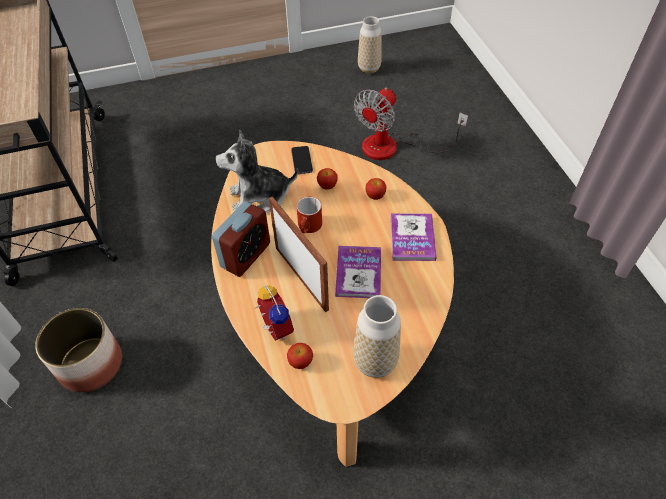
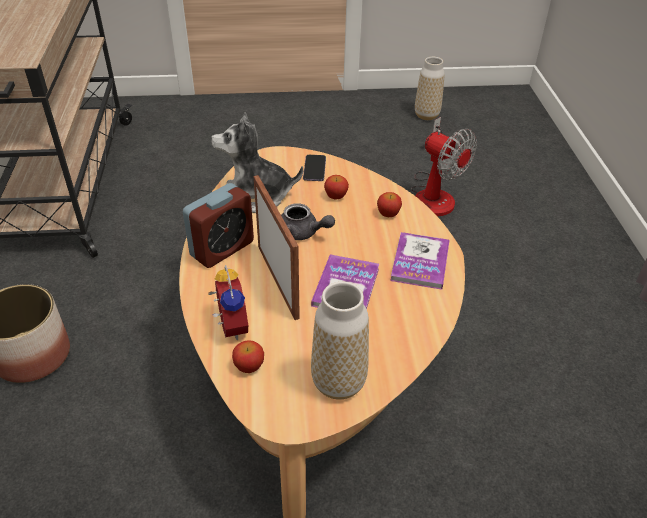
camera: 10 degrees right, 10 degrees down
(309, 228) = (302, 233): red mug -> grey teapot
(392, 147) = (434, 194): fan -> fan turned 90 degrees counterclockwise

